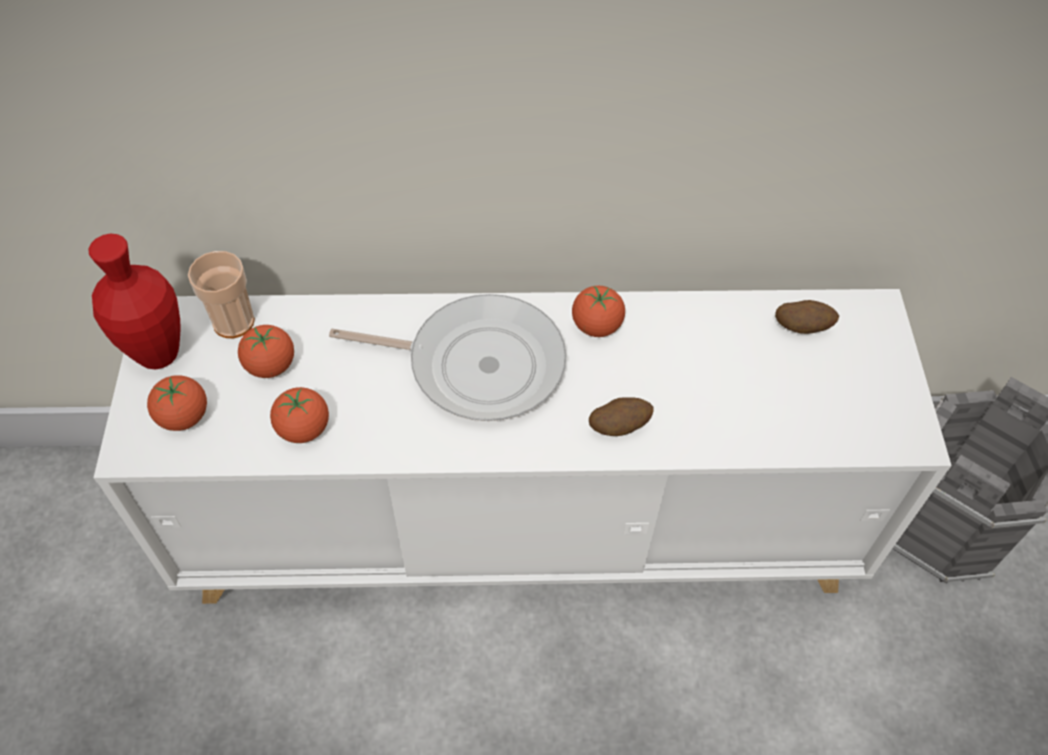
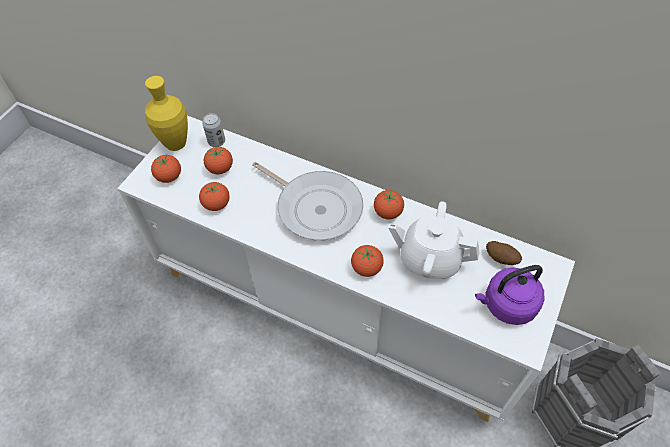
camera: 30 degrees right, 0 degrees up
(158, 354) = (176, 144): red vase -> yellow vase
(233, 322) = (216, 141): cup -> can
(619, 426) = (366, 268): potato -> tomato
(703, 371) = (429, 259): none -> white teapot
(851, 392) = (506, 305): none -> purple kettle

